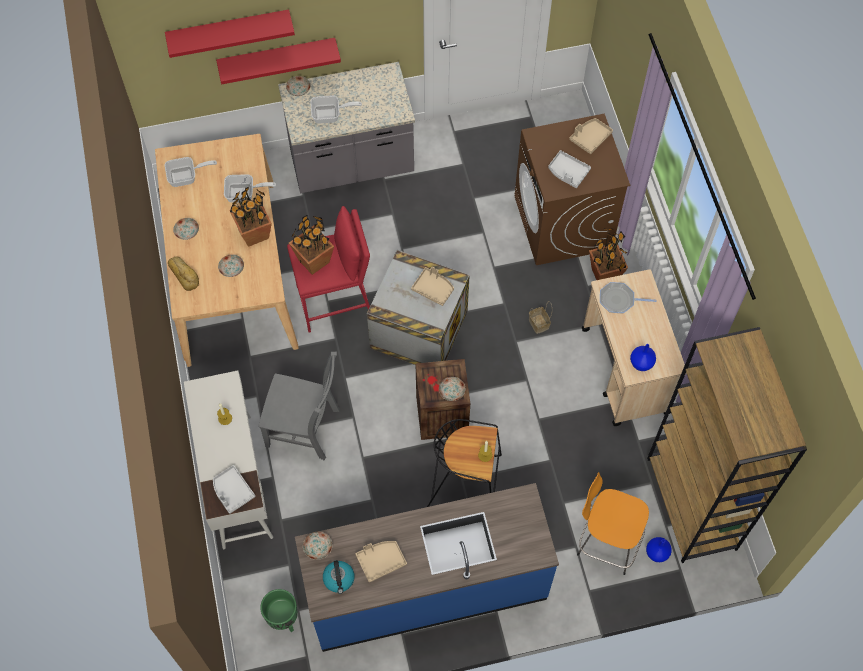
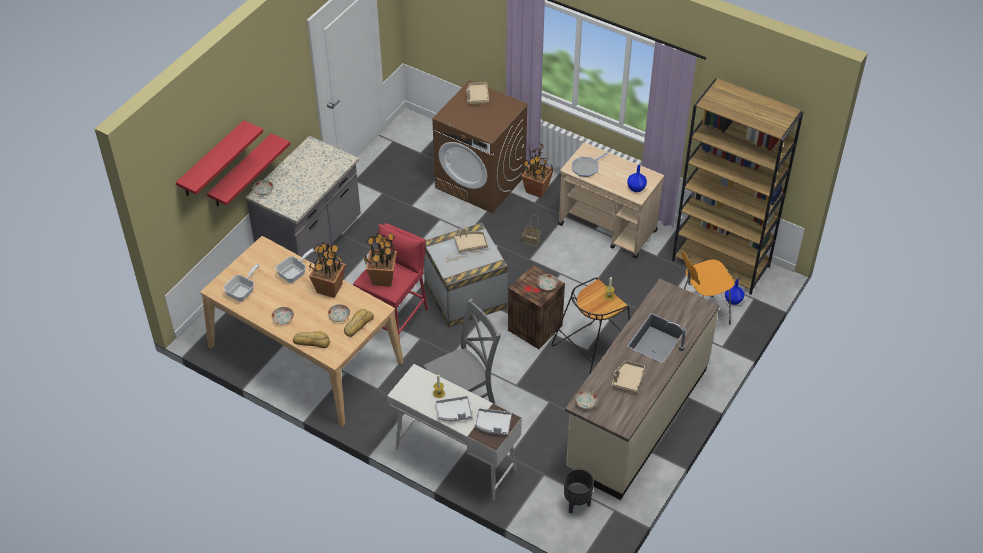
camera: 45 degrees left, 15 degrees down
(237, 290) = (358, 324): none -> bread
(283, 619) = (576, 504): green planter -> black planter
(330, 115) = (302, 190): frying pan -> none
(339, 579) = (617, 407): kettle -> none
(426, 588) = (636, 418): blue counter -> beige counter
(568, 172) = (486, 121): grey tray -> grey tray (454, 412)

